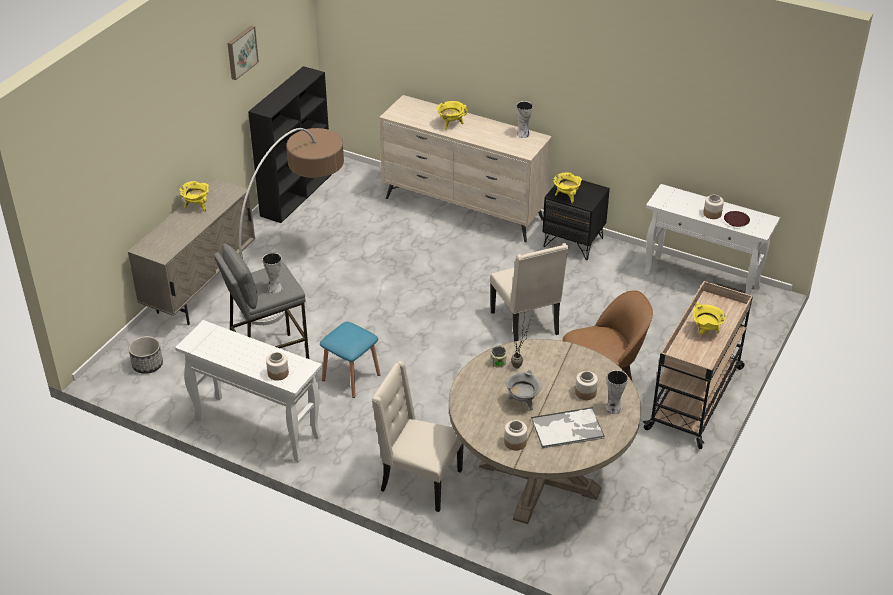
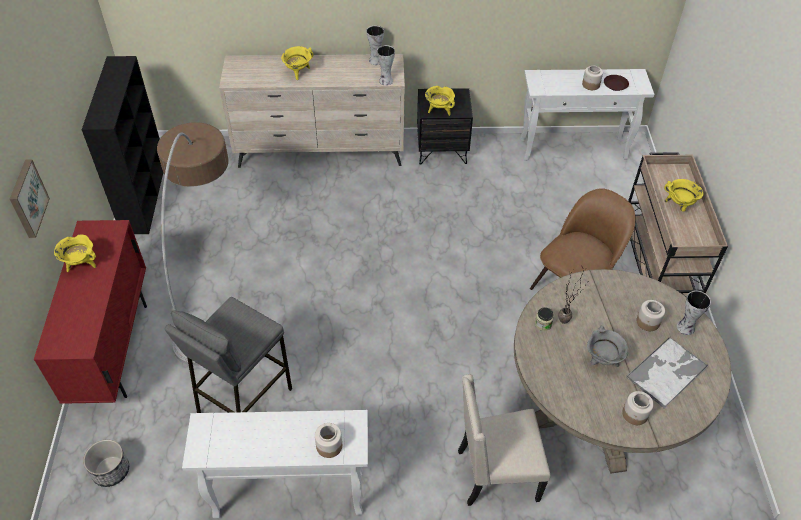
camera: 30 degrees left, 10 degrees up
(201, 292) = (114, 350): beige cabinet -> red cabinet
(241, 52) = (53, 63): picture -> picture (27, 198)
(274, 288) = (246, 335): vase -> vase (385, 81)
(351, 377) = (343, 383): blue stool -> none
(526, 324) = (464, 251): beige chair -> none

